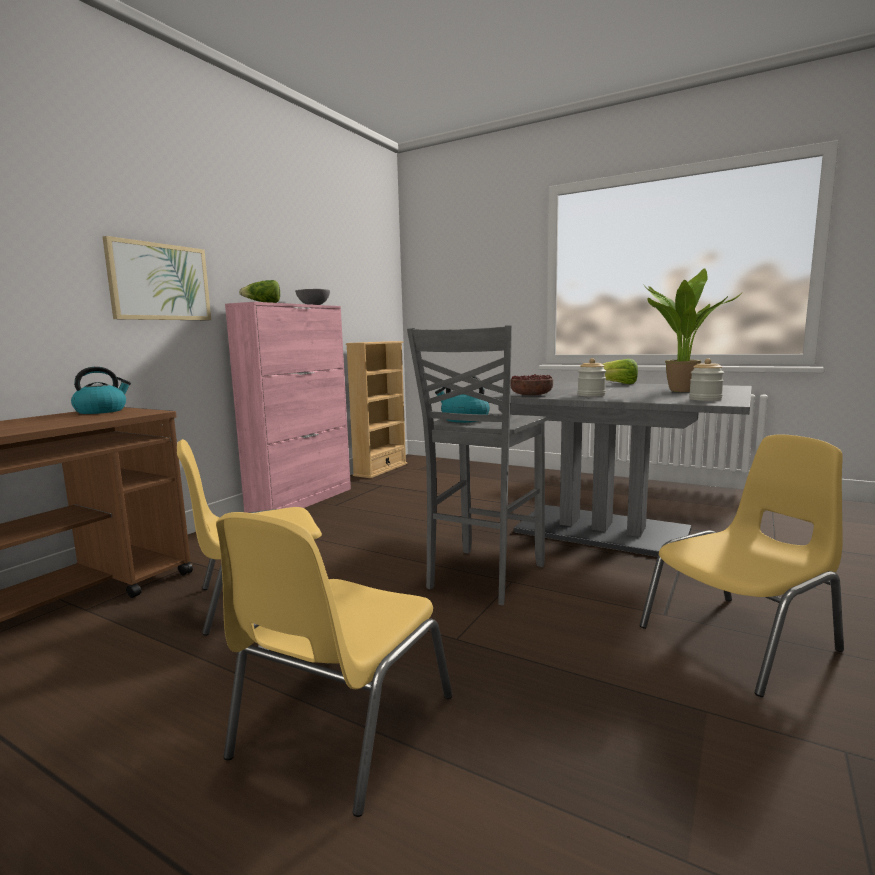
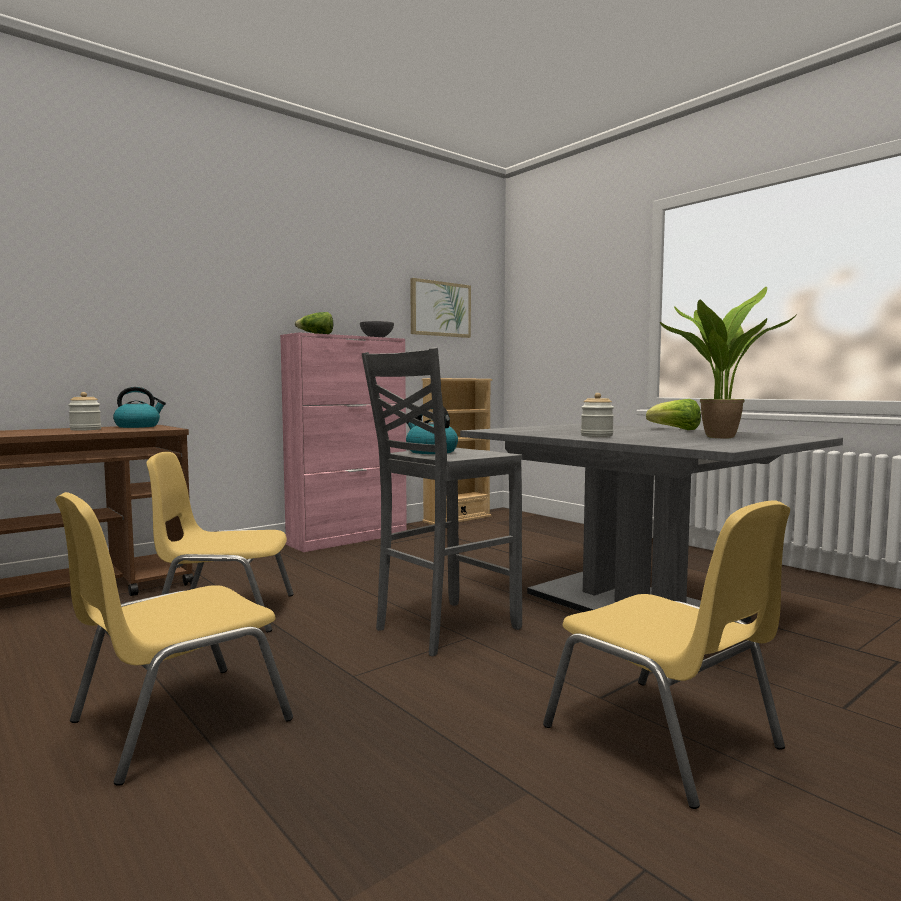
camera: 20 degrees right, 5 degrees down
(159, 282) = (215, 314): picture -> picture (440, 309)
(531, 395) = (534, 433): bowl -> none
(705, 399) = (711, 444): jar -> jar (85, 429)
(741, 639) = (664, 738): yellow chair -> yellow chair turned 60 degrees clockwise

